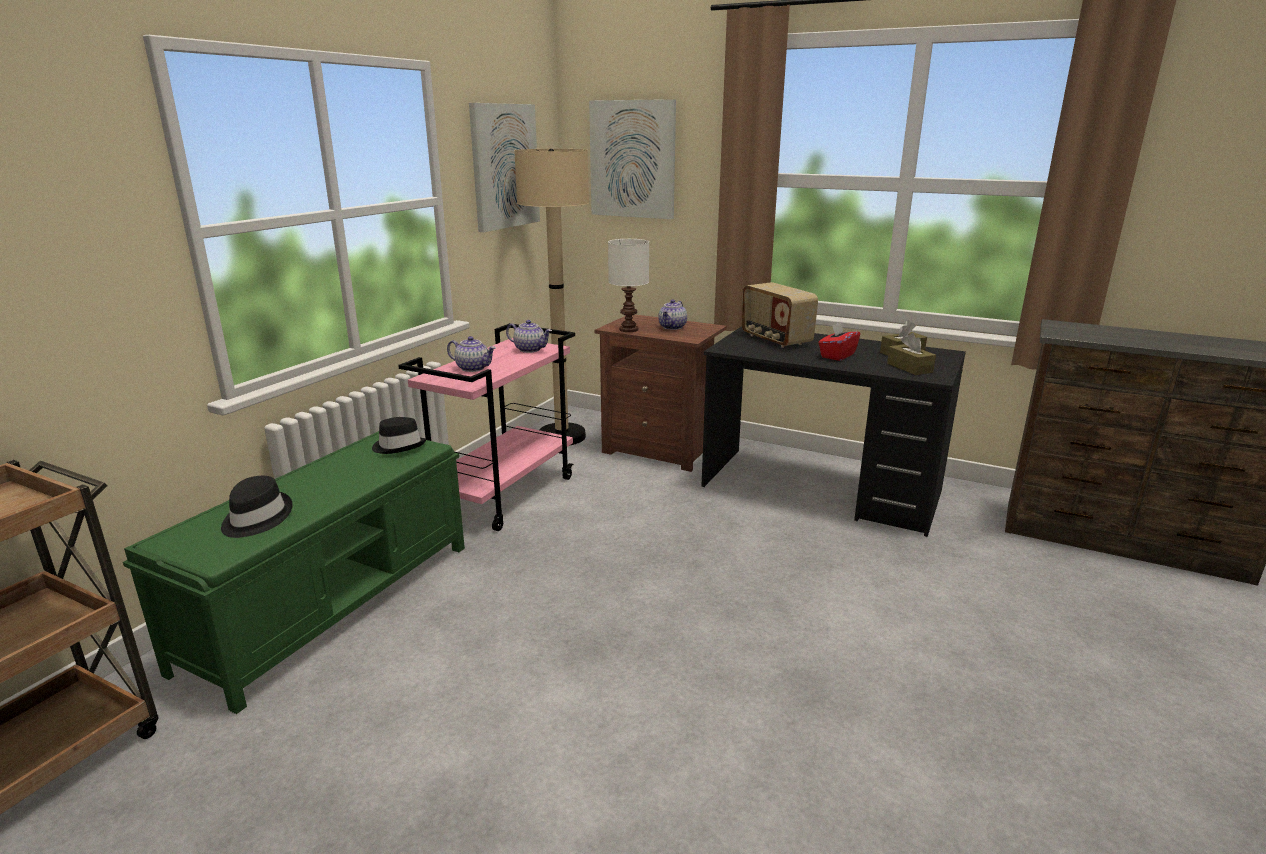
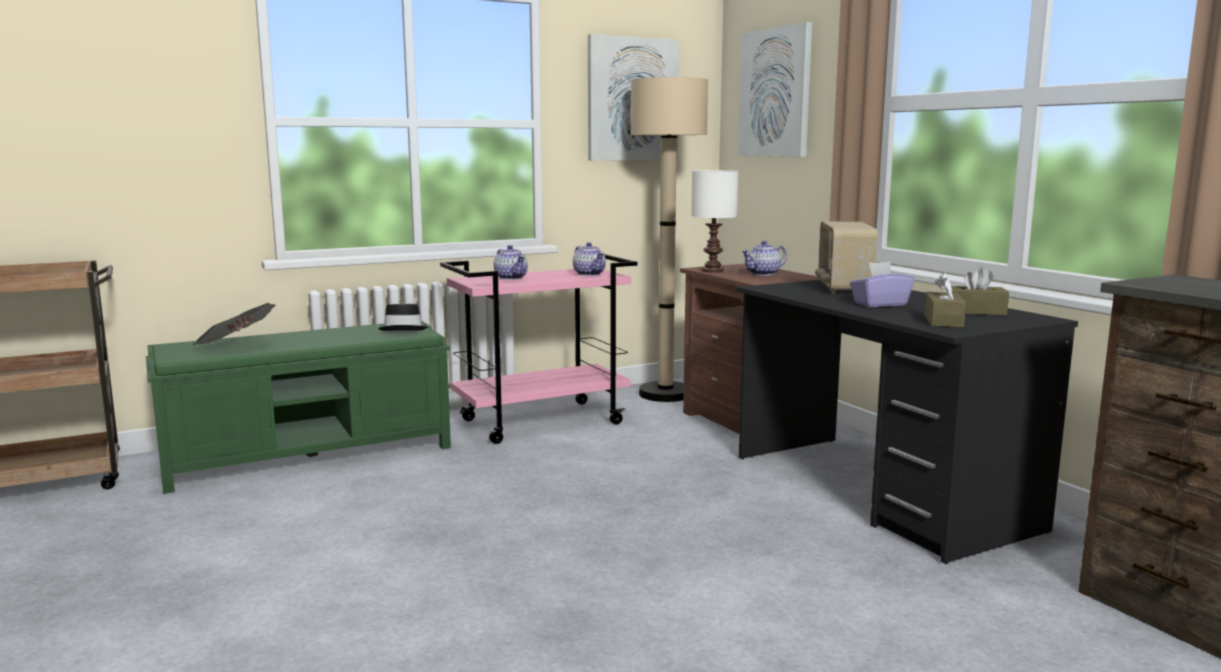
camera: 35 degrees right, 10 degrees down
(256, 518) = (236, 346): black hat -> newspaper
(837, 355) = (879, 304): red tissue box -> purple tissue box

